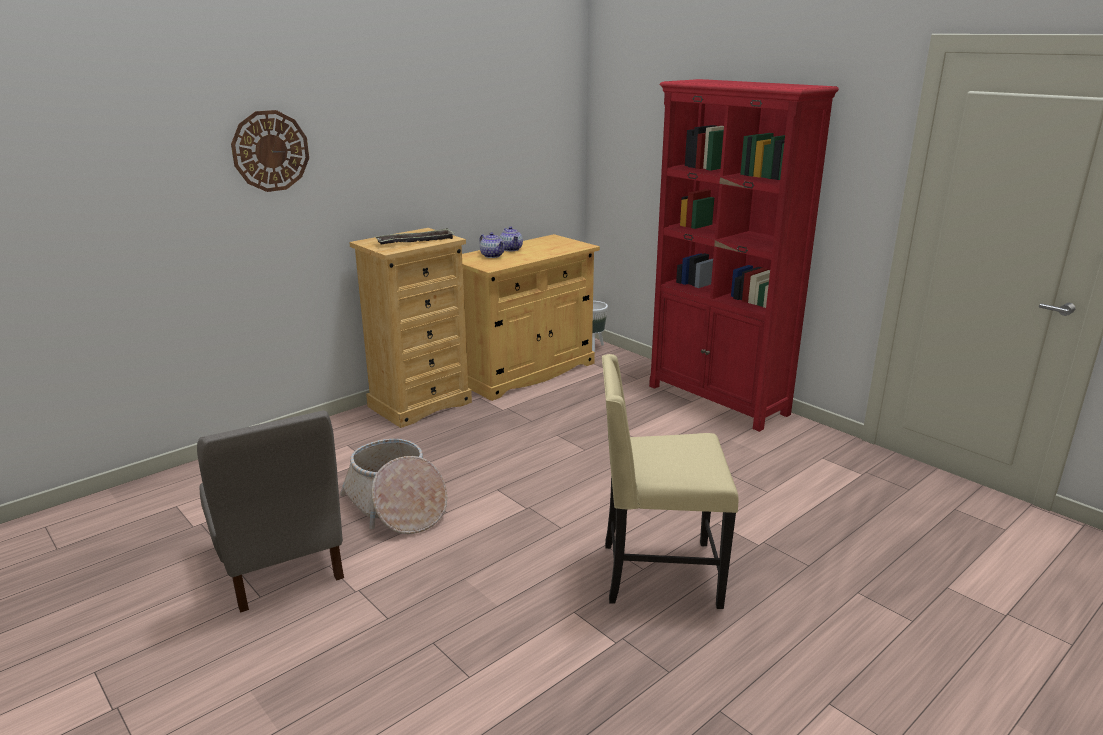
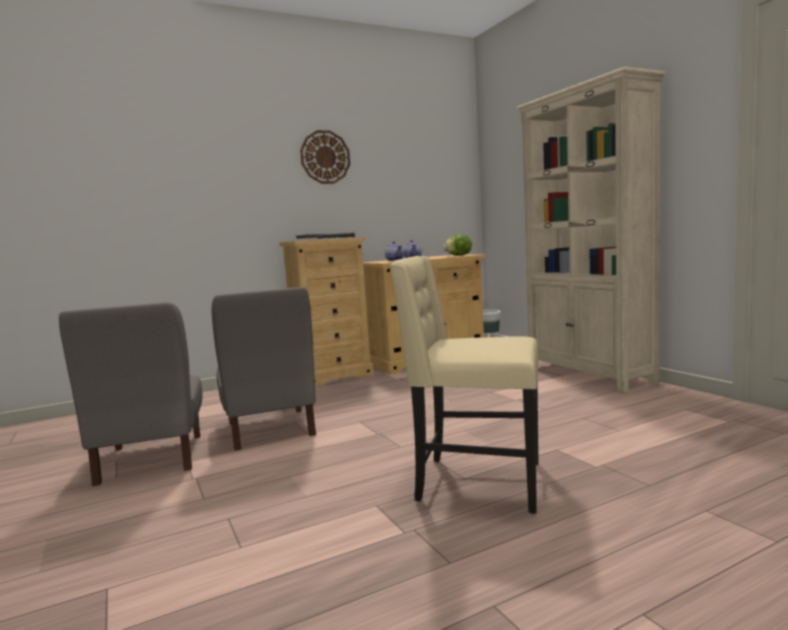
camera: 15 degrees right, 15 degrees down
(270, 151) = (219, 170): wall clock -> wall clock (325, 157)
(396, 506) = (270, 429): basket -> grey chair
(567, 246) = (458, 255): none -> lettuce
(718, 400) = (589, 374): red bookcase -> beige bookcase

